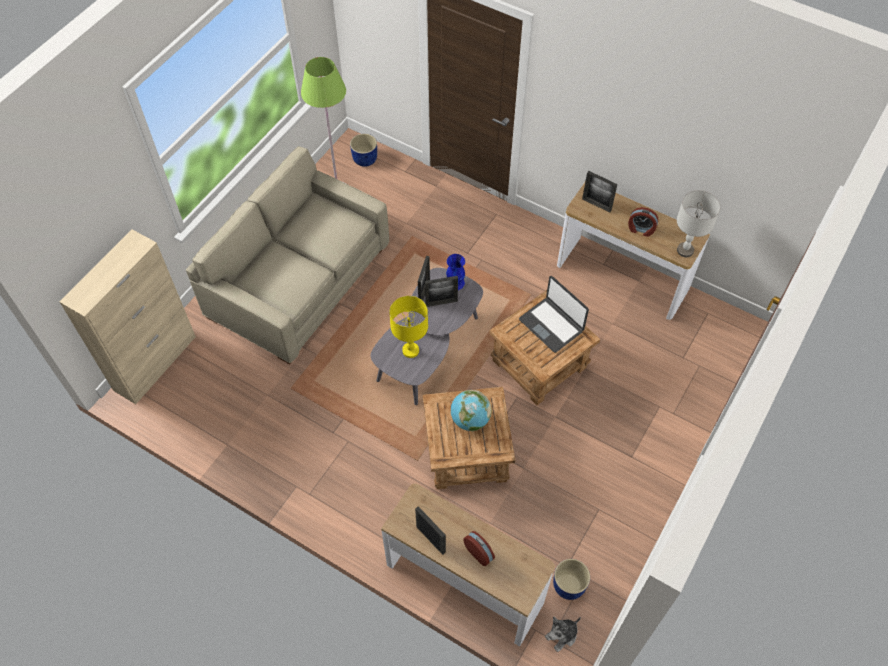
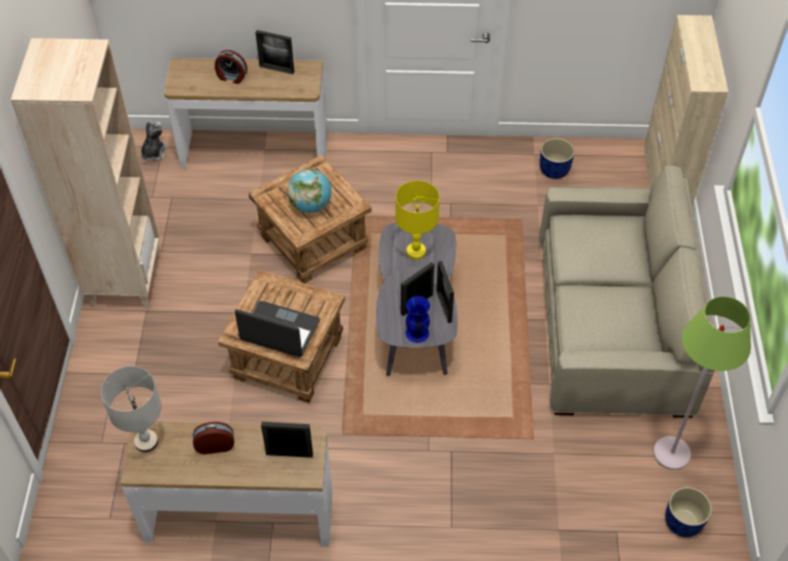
camera: 150 degrees right, 5 degrees down
(568, 585) = (164, 185): blue planter -> blue planter (554, 170)
(639, 496) = (125, 279): none -> beige bookcase

